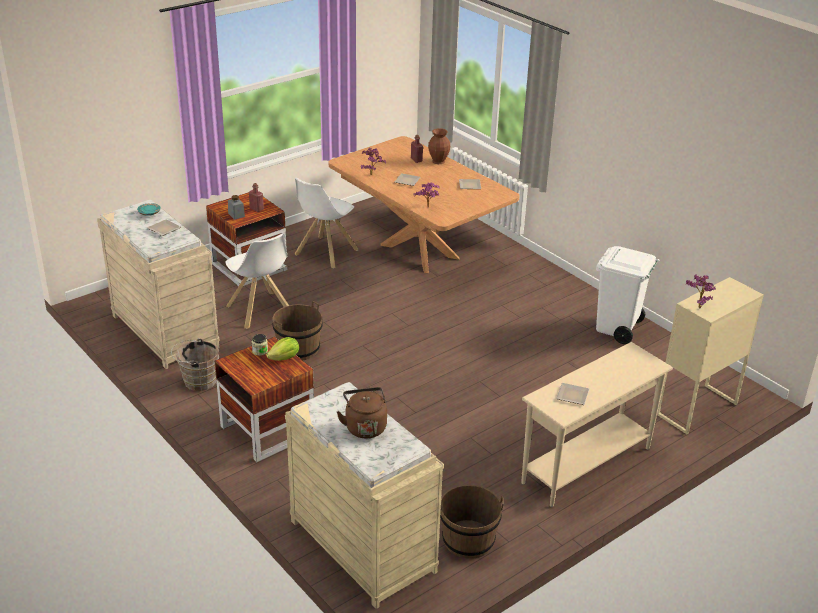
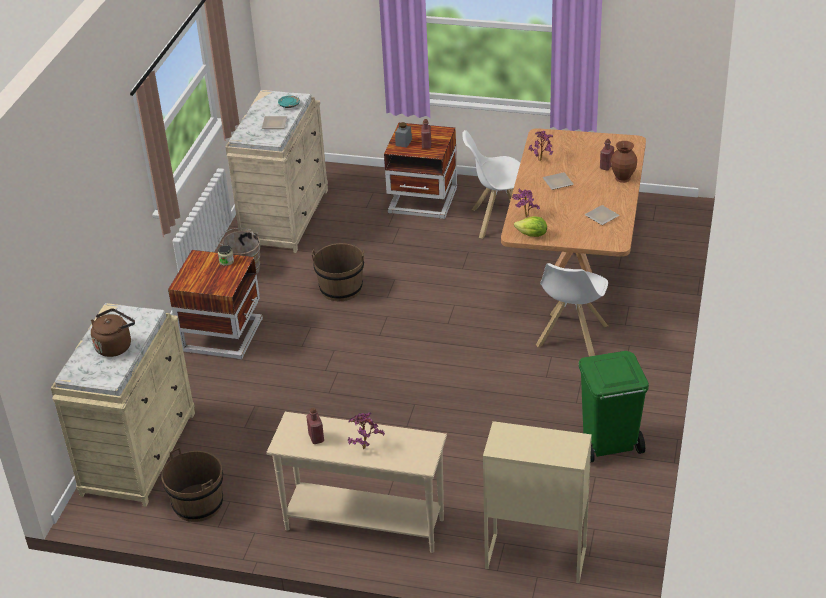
camera: 55 degrees right, 5 degrees up
(260, 311) = (368, 241): white chair -> white chair (571, 337)
(285, 358) = (230, 277): lettuce -> lettuce (532, 235)
(573, 396) = (316, 438): plate -> red bottle
(617, 329) = (608, 445): white trash can -> green trash can
(697, 306) = (502, 436): potted plant -> potted plant (365, 446)

